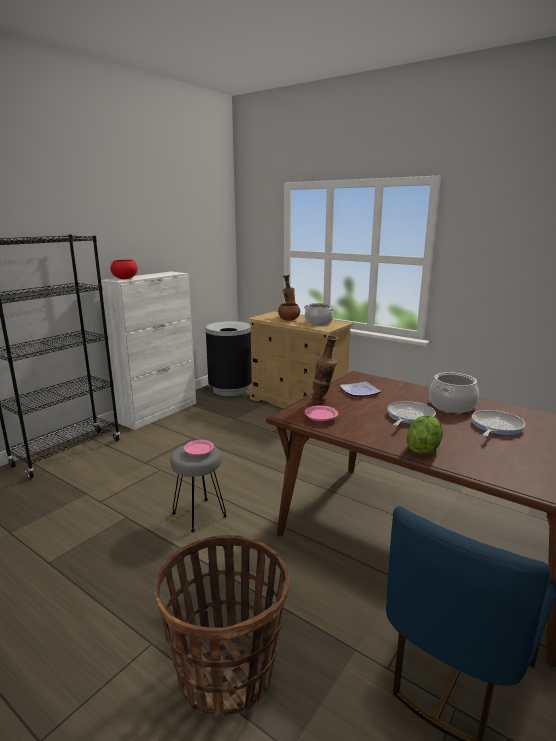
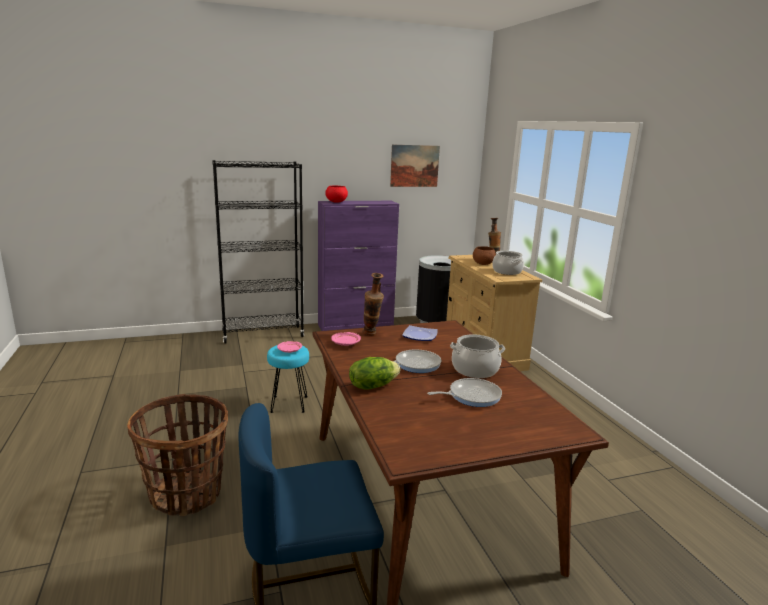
camera: 35 degrees right, 0 degrees up
(159, 412) = (356, 326): white cabinet -> purple cabinet
(184, 233) = (414, 166): none -> picture
(199, 514) = (289, 404): grey stool -> turquoise stool

